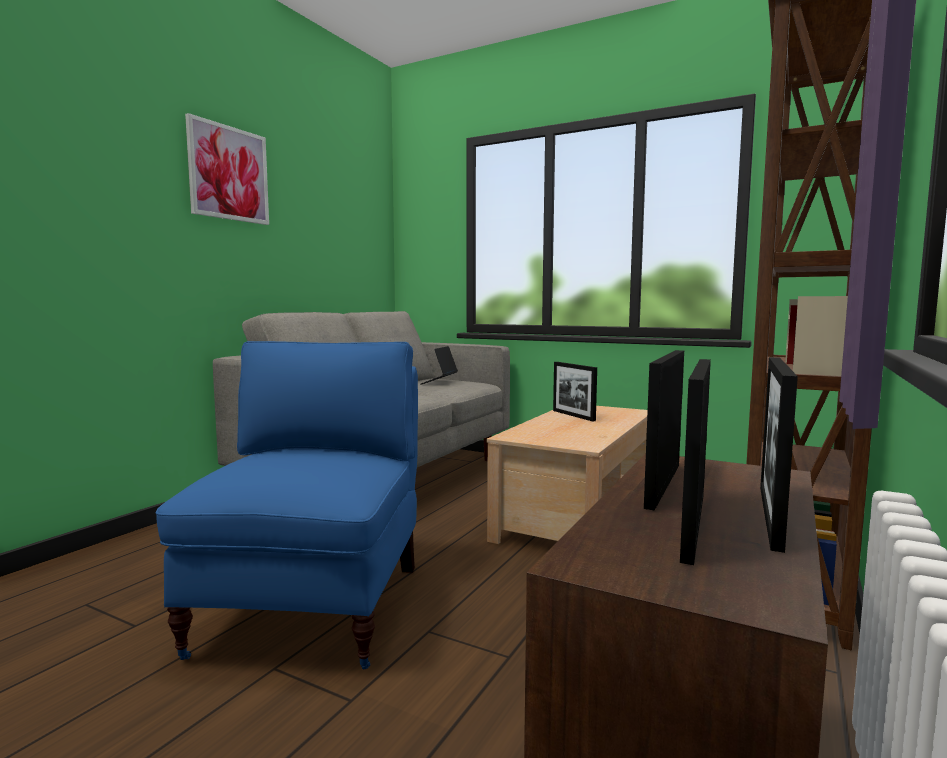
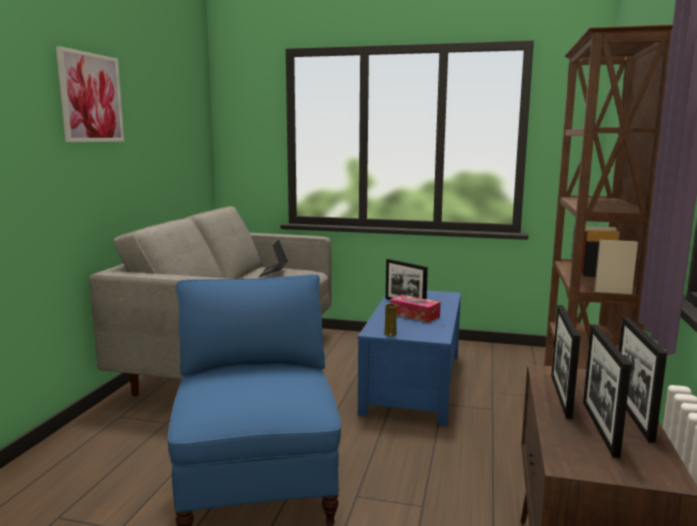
camera: 15 degrees left, 5 degrees up
(527, 439) = (390, 334): none -> yellow vase
(575, 425) = (414, 315): none -> tissue box
(576, 514) = (412, 382): beige coffee table -> blue coffee table

